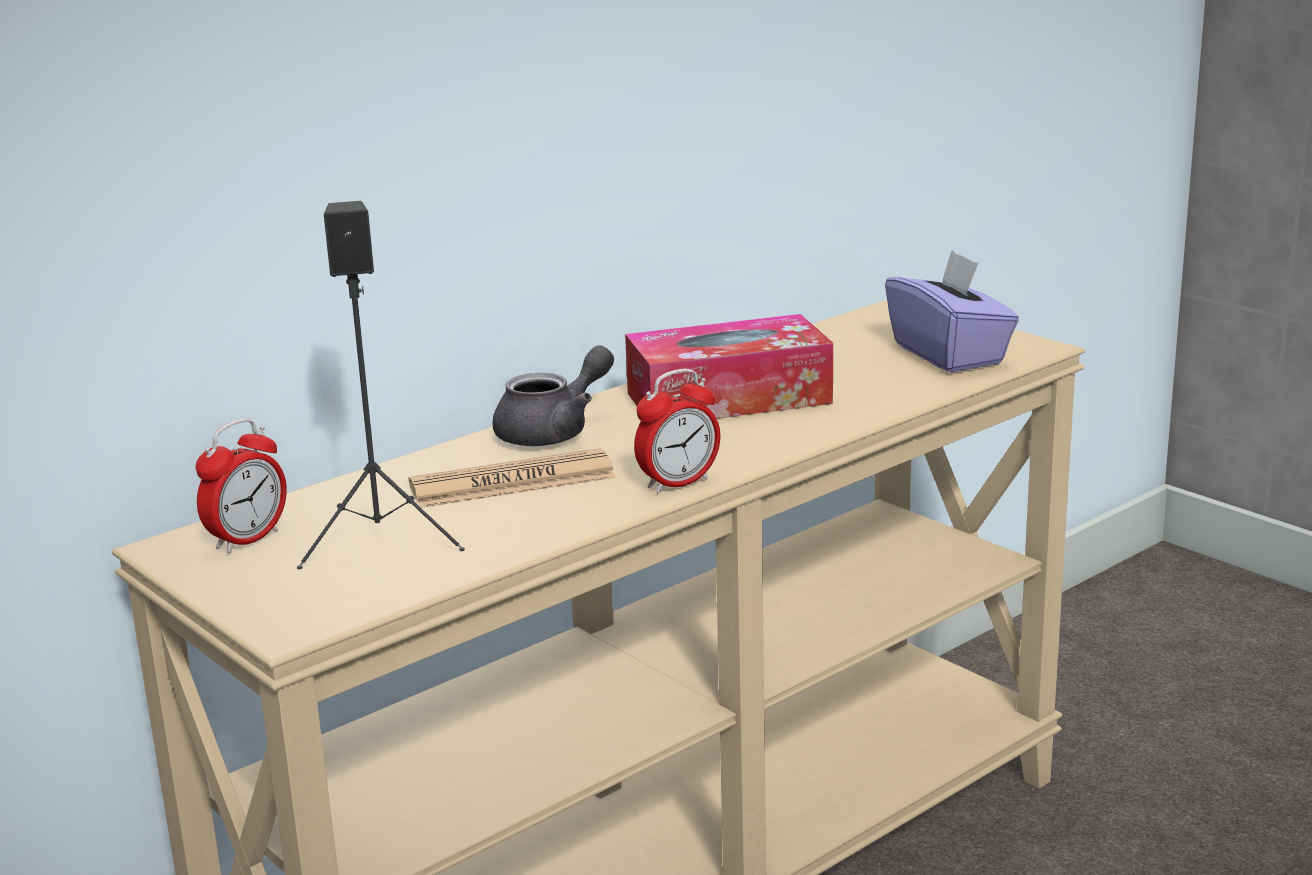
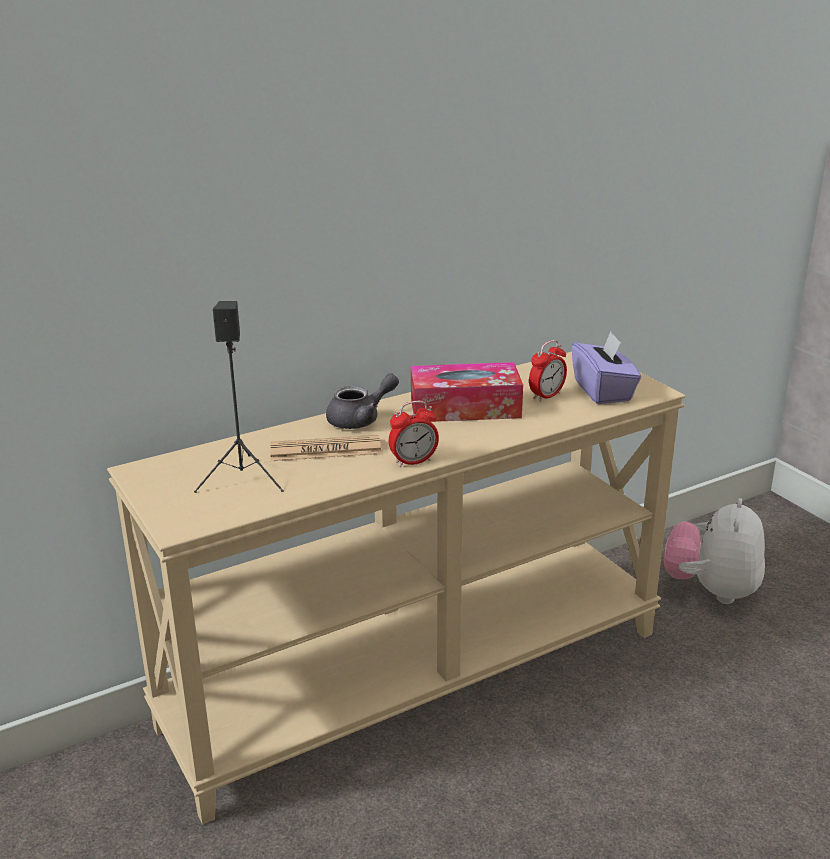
camera: 10 degrees right, 5 degrees up
(247, 540) = (175, 470): alarm clock -> alarm clock (546, 396)
(1122, 701) = (711, 590): none -> plush toy

